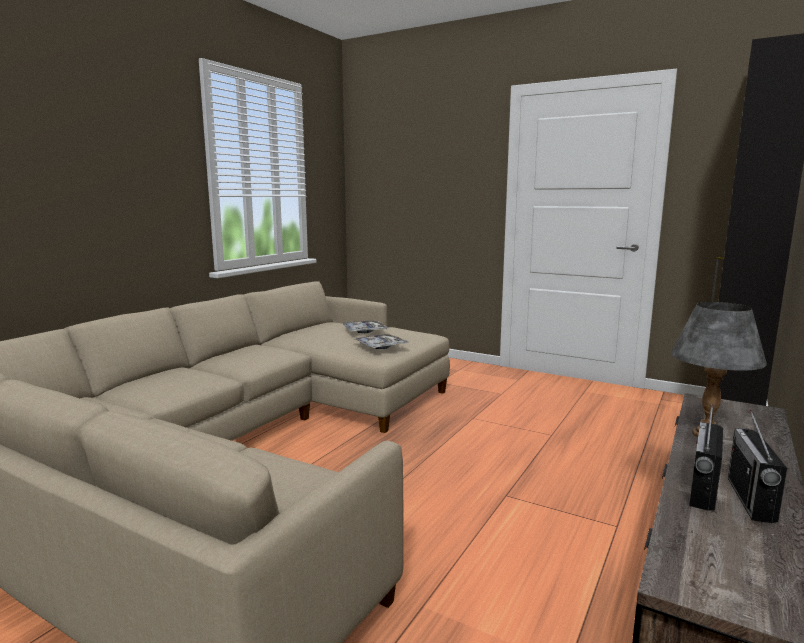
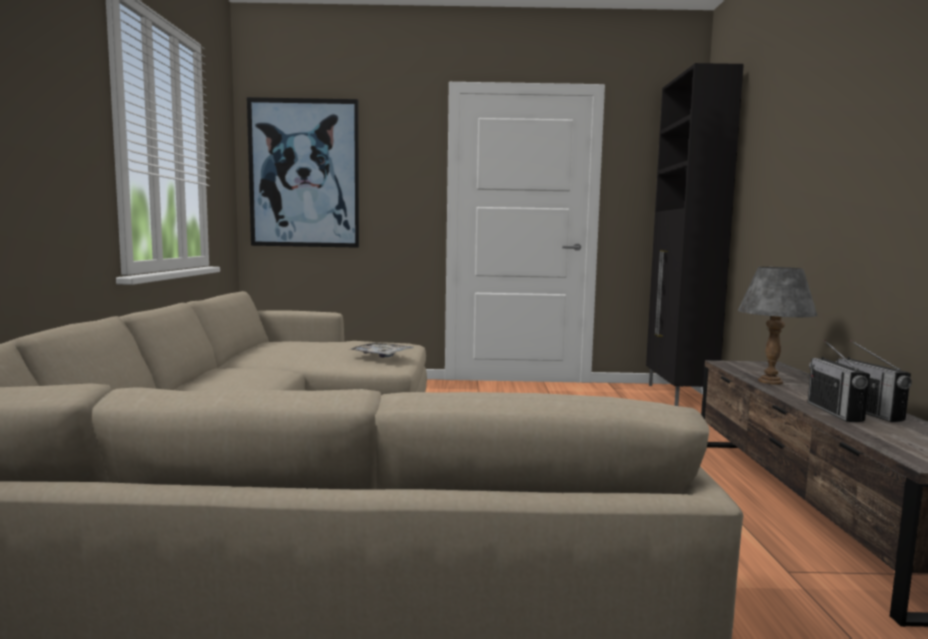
camera: 30 degrees left, 5 degrees down
(364, 331) = (338, 344): tray -> none
(391, 179) = (304, 173): none -> picture

